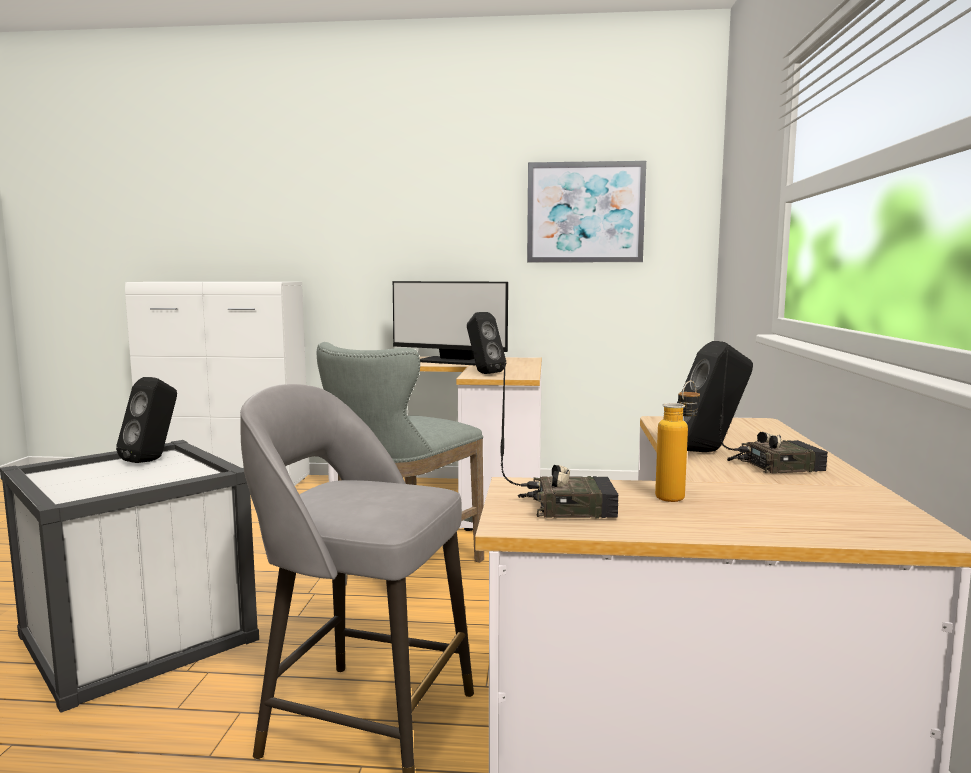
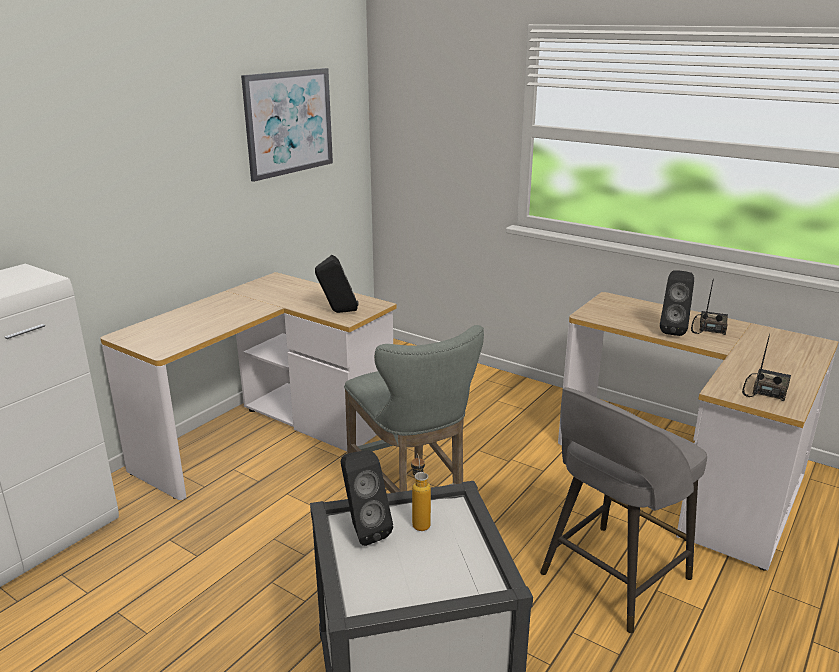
camera: 60 degrees left, 15 degrees up
(452, 361) = (243, 305): monitor -> none
(676, 495) = (753, 363): bottle -> bottle (419, 521)

